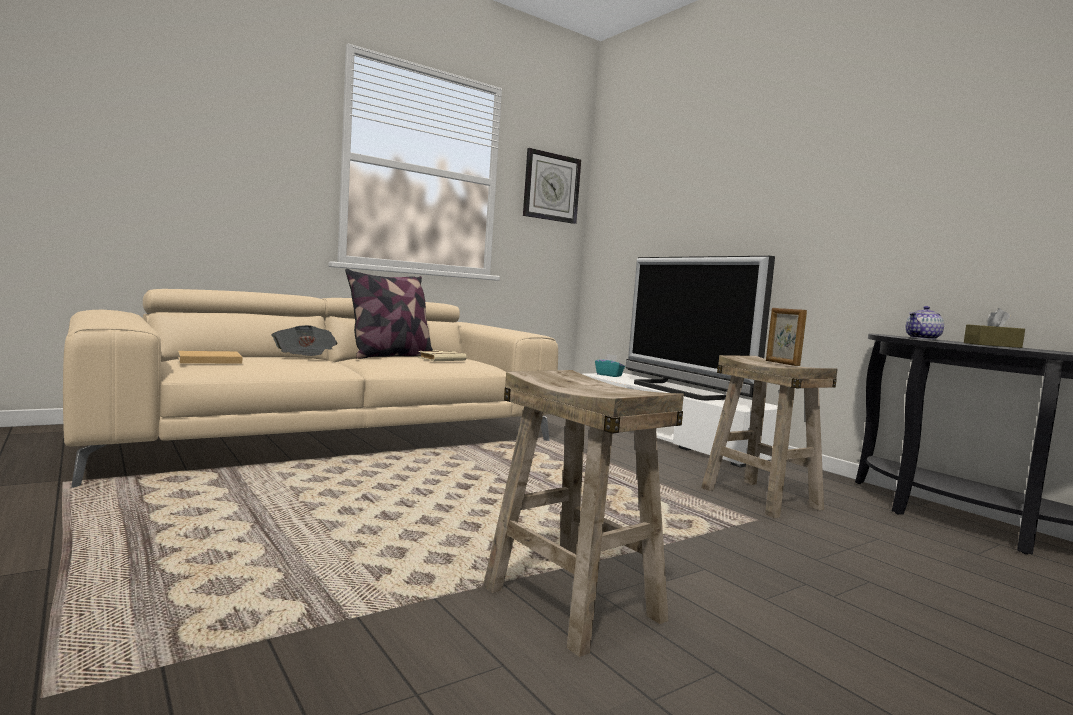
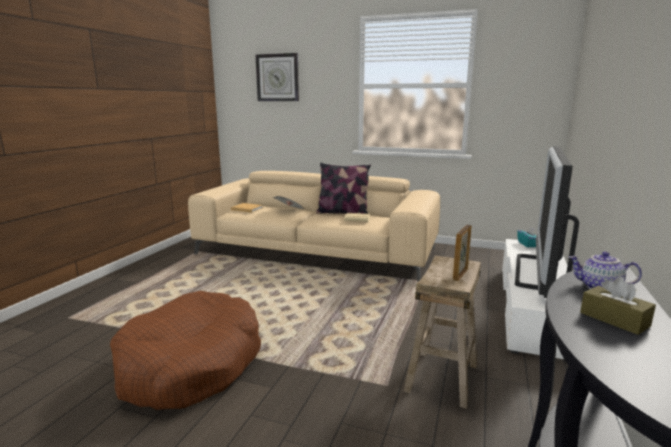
camera: 55 degrees right, 10 degrees up
(551, 187) = (529, 79): wall clock -> wall clock (277, 77)
(570, 603) = (191, 364): beige stool -> brown dog bed

